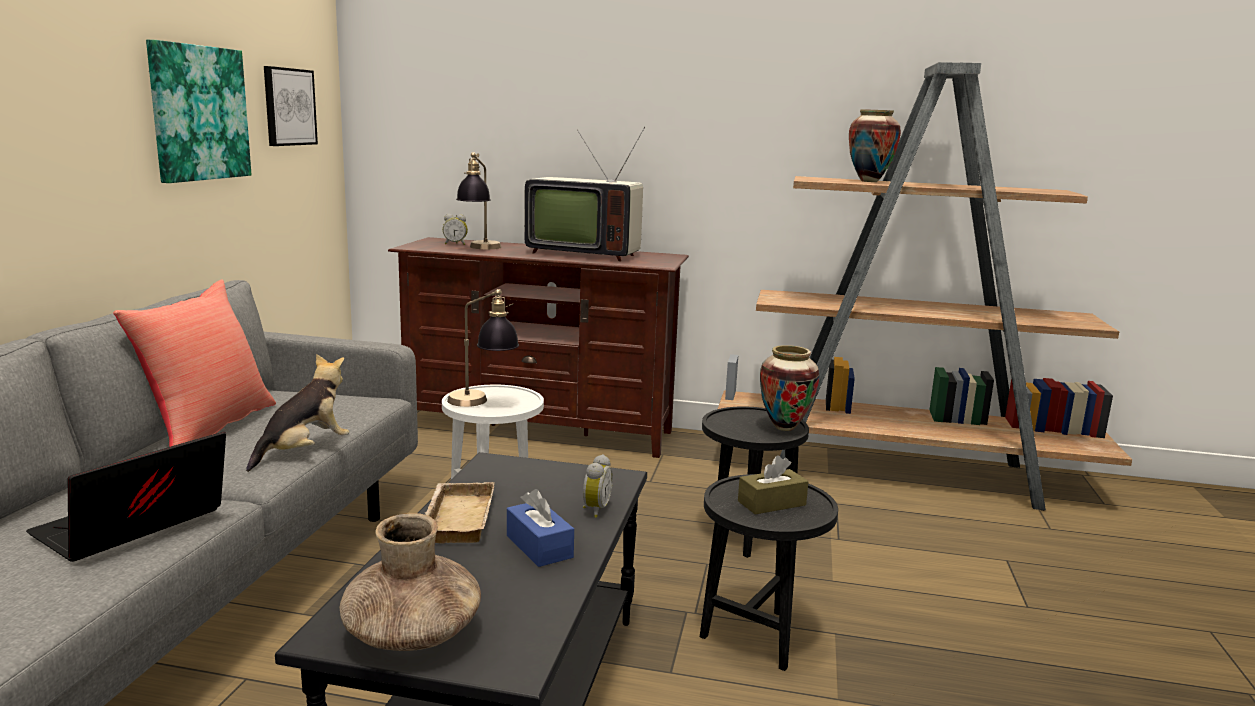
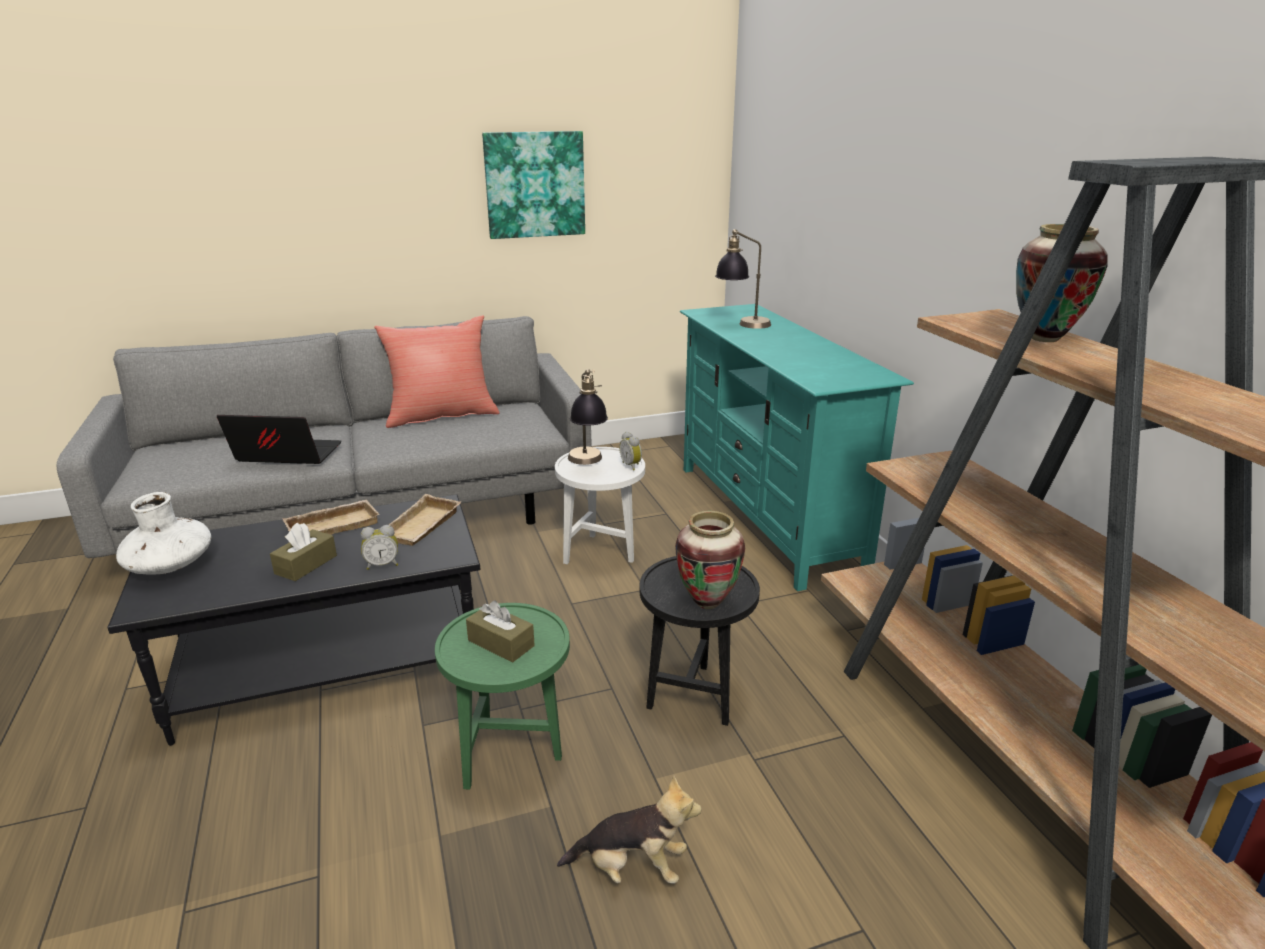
camera: 60 degrees right, 10 degrees up
(289, 107) = (648, 174): picture -> none
(304, 451) = (428, 450): plush toy -> plush toy (632, 868)
(412, 634) = (170, 566): brown vase -> white vase
(455, 244) = (744, 316): alarm clock -> alarm clock (632, 465)
(535, 479) = (422, 527): none -> beige tray
(539, 546) = (306, 564): blue tissue box -> brown tissue box
(540, 429) = (768, 516): brown tv stand -> turquoise tv stand
(583, 253) = (807, 352): television -> none
(758, 634) = (512, 756): black side table -> green side table

